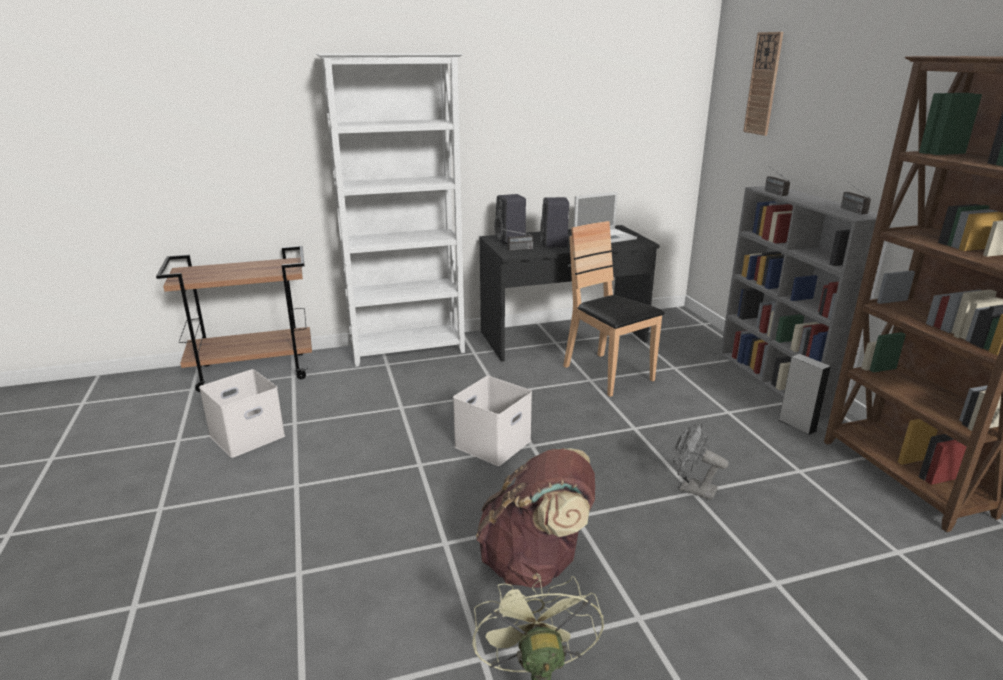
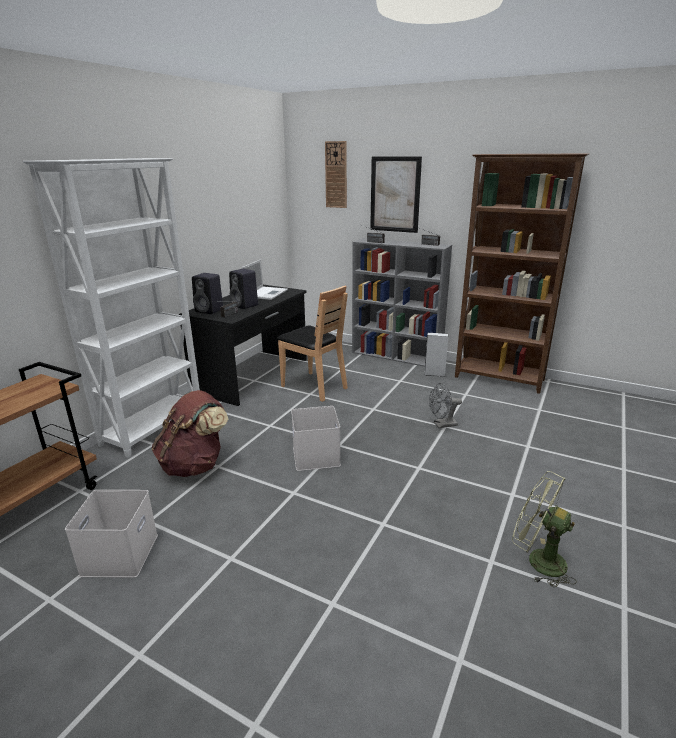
camera: 45 degrees left, 0 degrees up
(536, 562) = (438, 501): brown backpack -> brown backpack (195, 465)
(607, 374) = (314, 386): brown chair -> brown chair turned 150 degrees counterclockwise
(829, 121) = (395, 194): none -> picture

